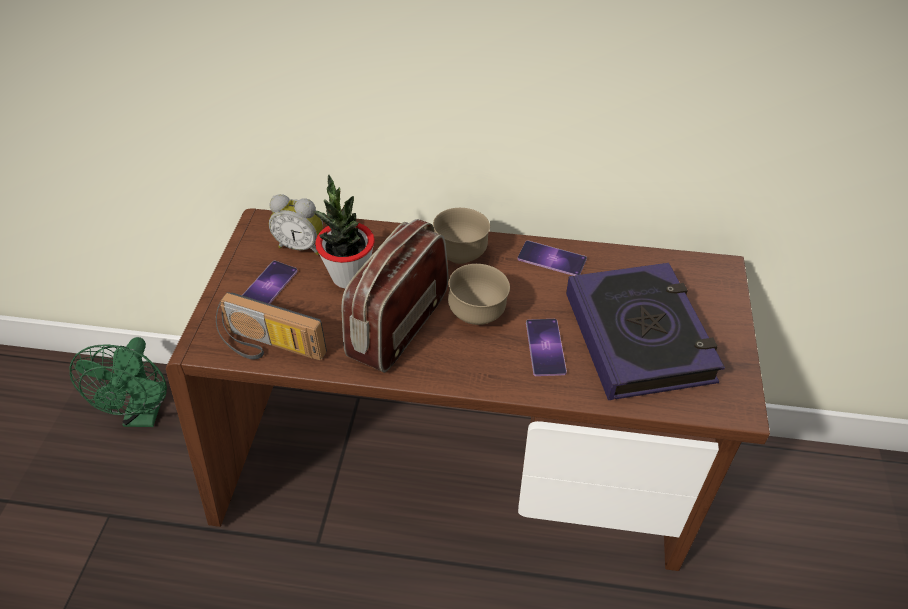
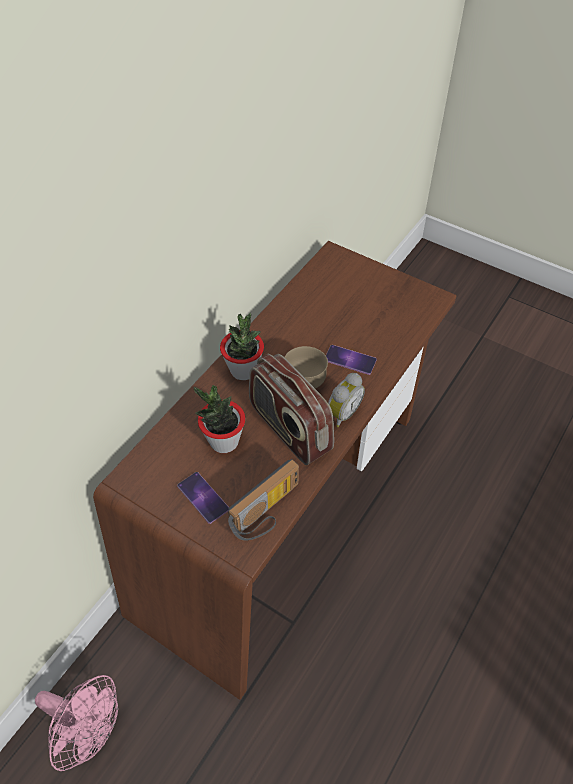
camera: 65 degrees left, 5 degrees up
(144, 414) = (91, 733): green fan -> pink fan
(301, 246) = (170, 462): alarm clock -> alarm clock (342, 413)
(461, 256) = (243, 370): brown bowl -> potted plant
(552, 259) = (276, 325): phone -> none
(638, 337) = (365, 314): book -> none

